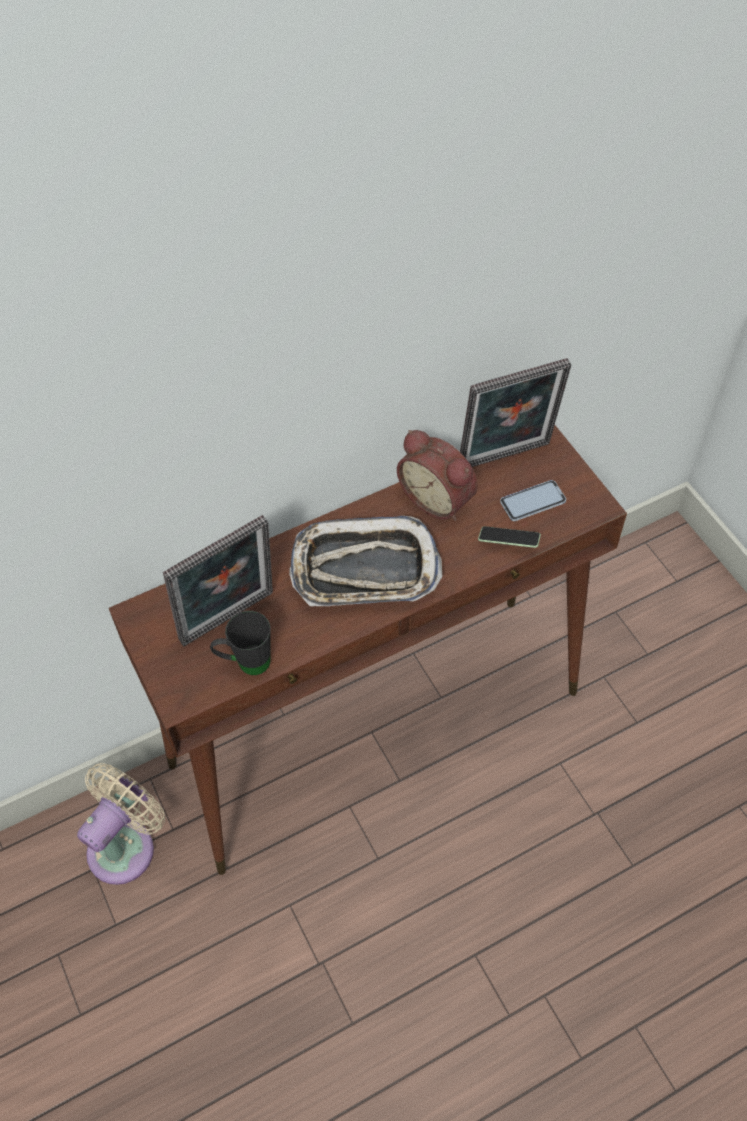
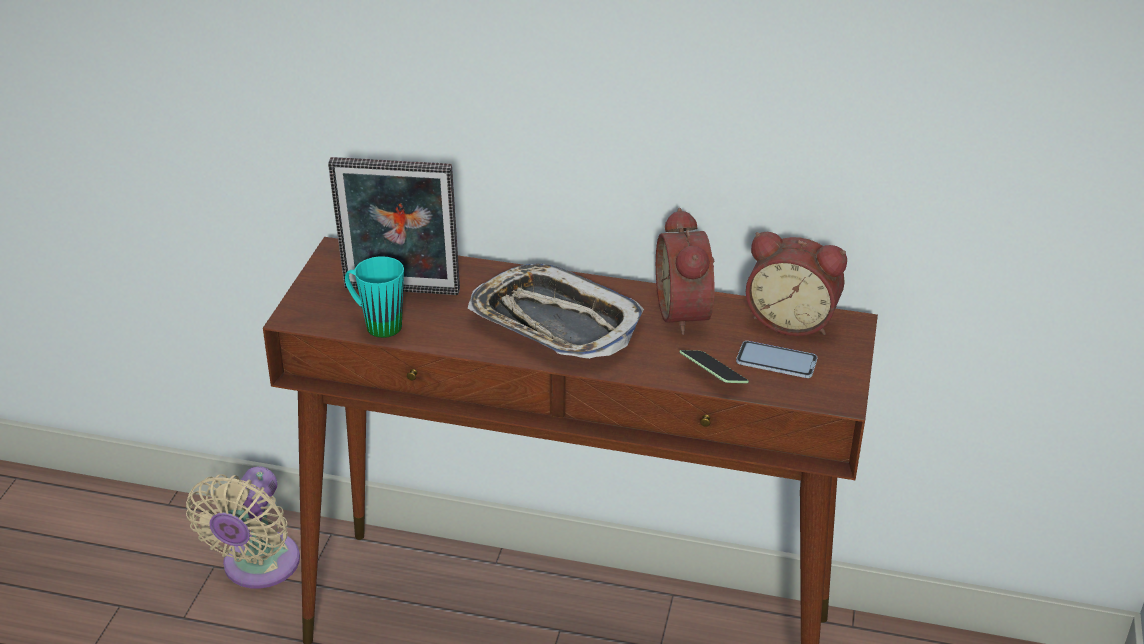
camera: 40 degrees right, 20 degrees down
(126, 845) = (257, 567): beige fan -> beige fan turned 120 degrees clockwise
(245, 663) = (376, 324): black mug -> turquoise mug
(506, 458) = (792, 320): picture frame -> alarm clock

